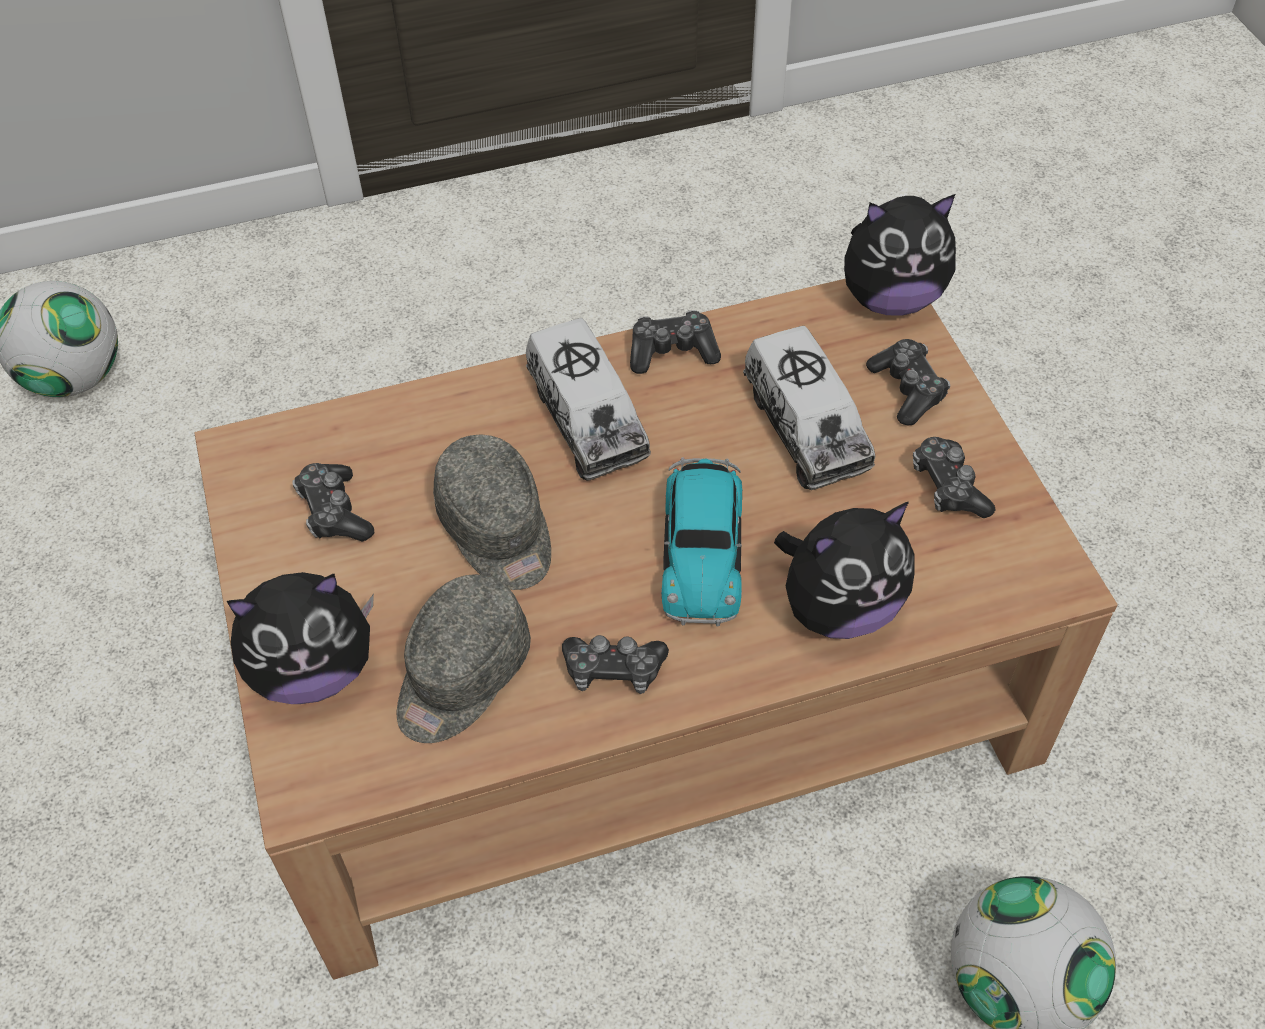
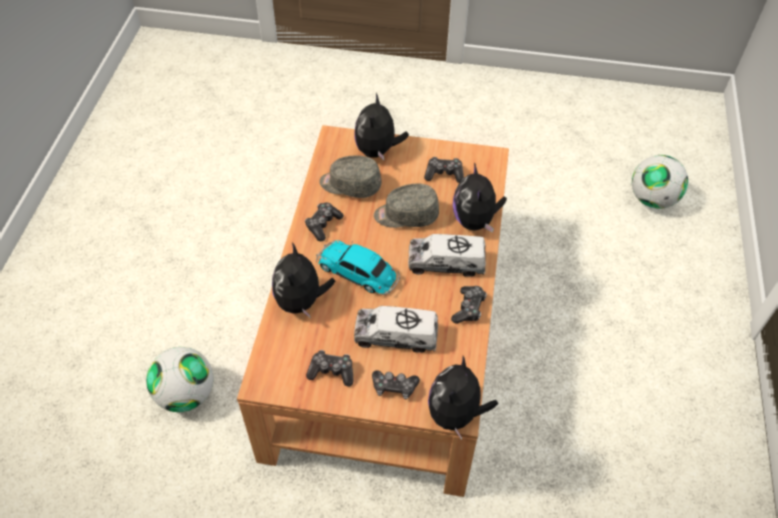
camera: 115 degrees right, 0 degrees up
(449, 413) = (475, 221): none -> plush toy
(461, 675) = (350, 185): grey cap -> grey cap turned 45 degrees counterclockwise

